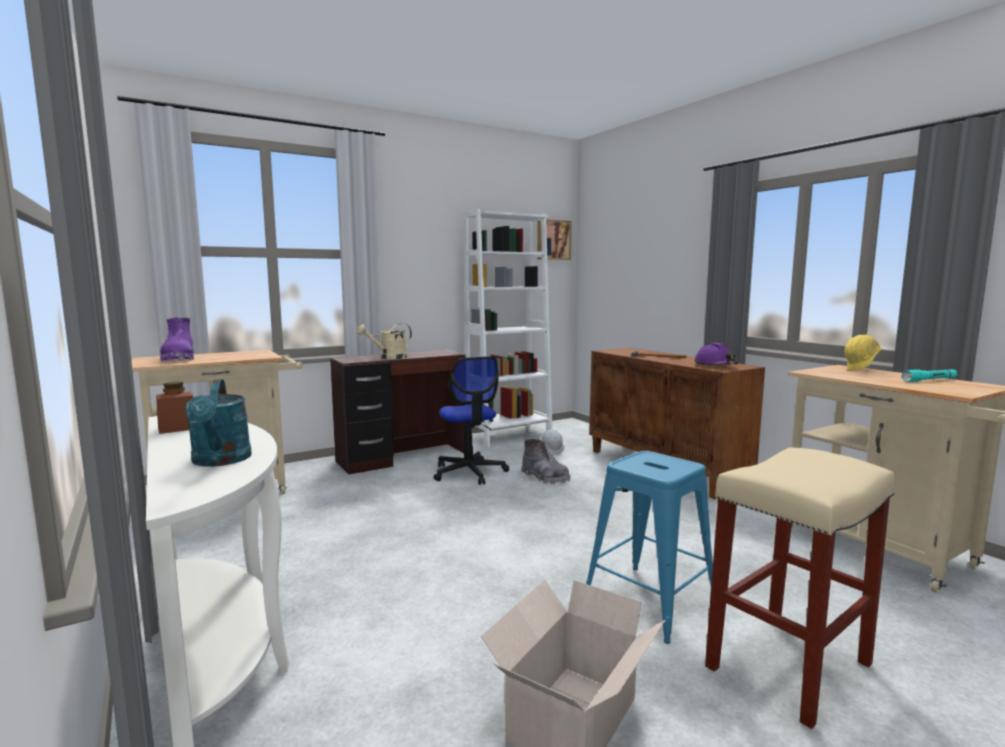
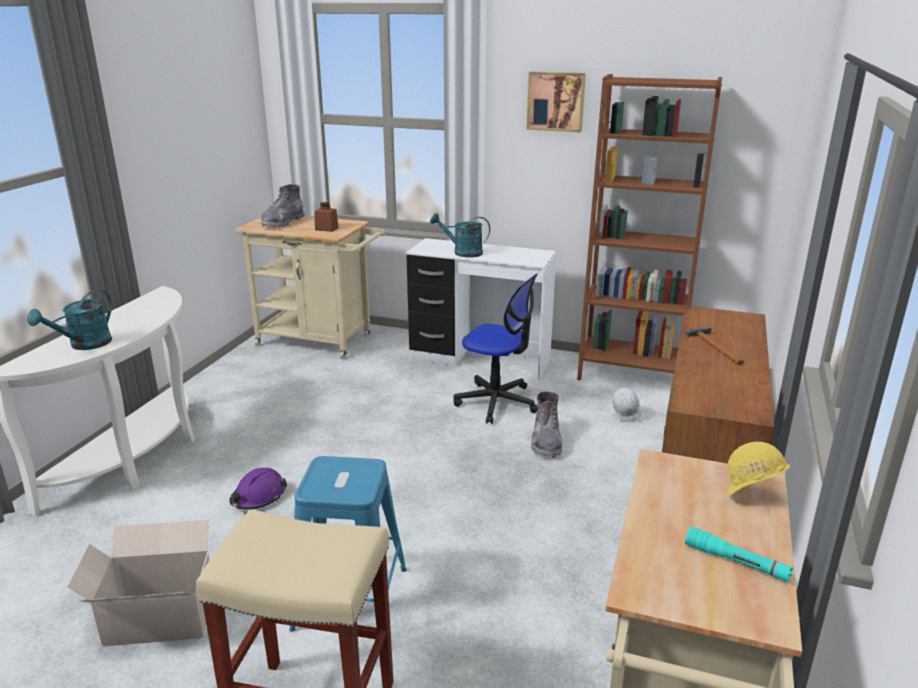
camera: 50 degrees right, 15 degrees up
(177, 428) = (142, 304): brown jar -> brown jar (326, 229)
(179, 359) = (283, 223): purple boot -> grey boot
(388, 357) = (462, 252): beige watering can -> turquoise watering can
(403, 458) = (480, 360): brown desk -> white desk
(469, 472) = (497, 402): office chair -> office chair turned 90 degrees counterclockwise
(509, 436) = (630, 374): white bookcase -> brown bookcase
(553, 240) = (770, 112): picture -> picture (556, 101)
(715, 366) = (708, 395): purple hard hat -> purple hard hat (258, 497)

